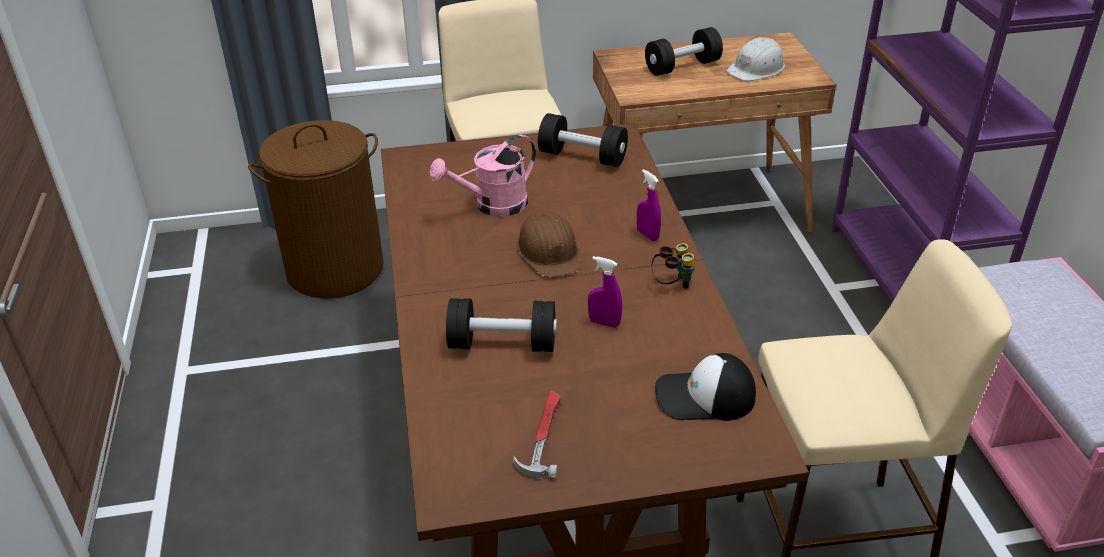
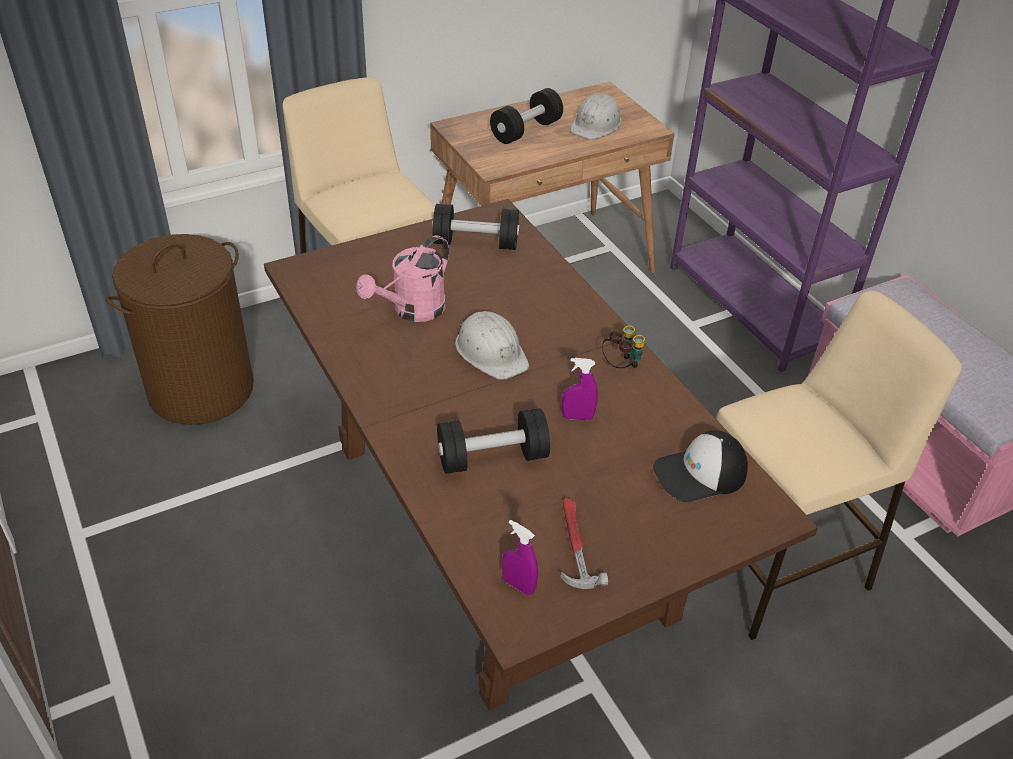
camera: 20 degrees left, 5 degrees up
(549, 252) = (491, 352): brown hard hat -> white hard hat
(647, 235) = (575, 318): purple spray bottle -> purple spray bottle (518, 585)

